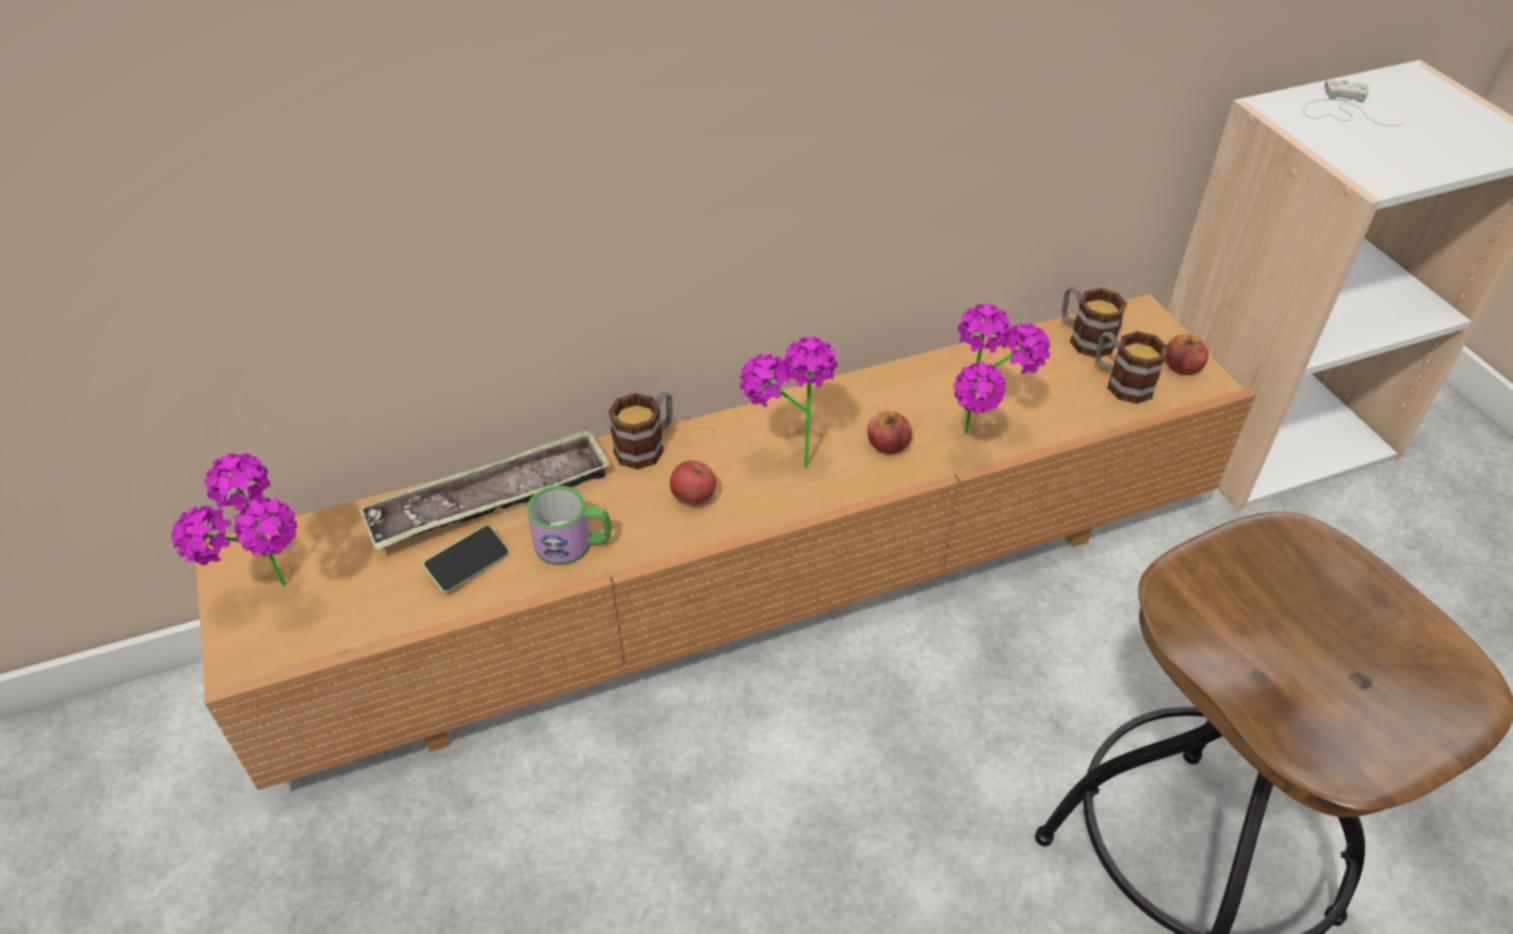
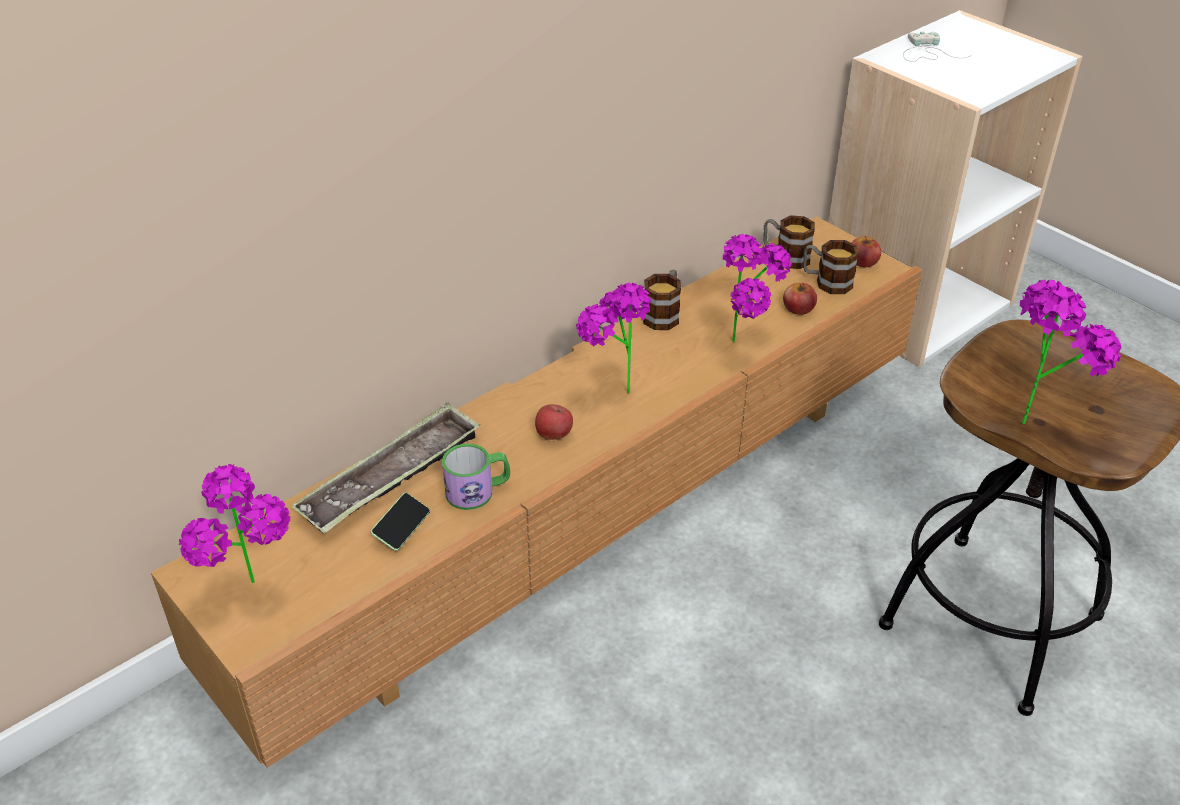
camera: 20 degrees left, 5 degrees down
(646, 445) = (495, 407): mug -> mug (663, 314)
(888, 444) = (681, 362): apple -> apple (798, 308)
(1256, 664) = (1034, 414): none -> potted plant

